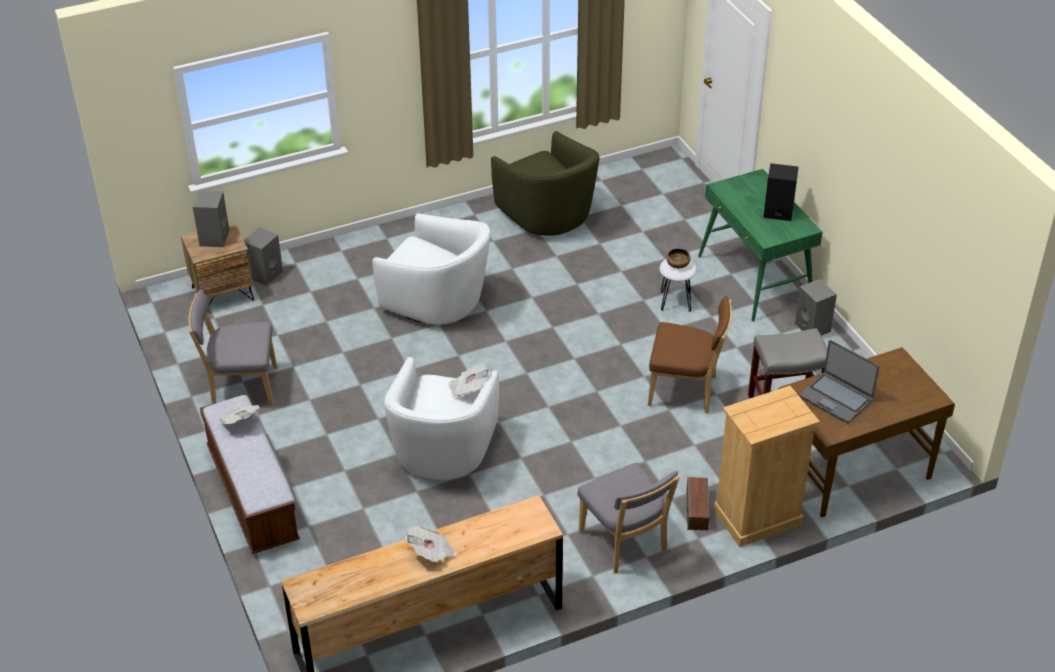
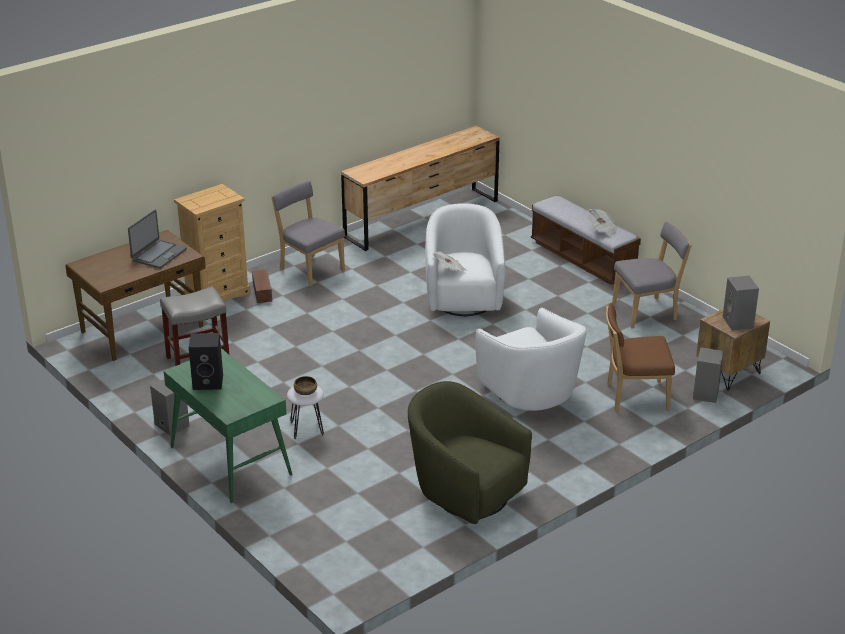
camera: 165 degrees right, 10 degrees down
(431, 553) = (418, 155): newspaper -> none
(437, 303) = (531, 393): white armchair -> white armchair turned 135 degrees counterclockwise
(686, 391) = (283, 360): brown chair -> brown chair (634, 397)
(836, 398) = (158, 255): laptop -> laptop turned 90 degrees clockwise

